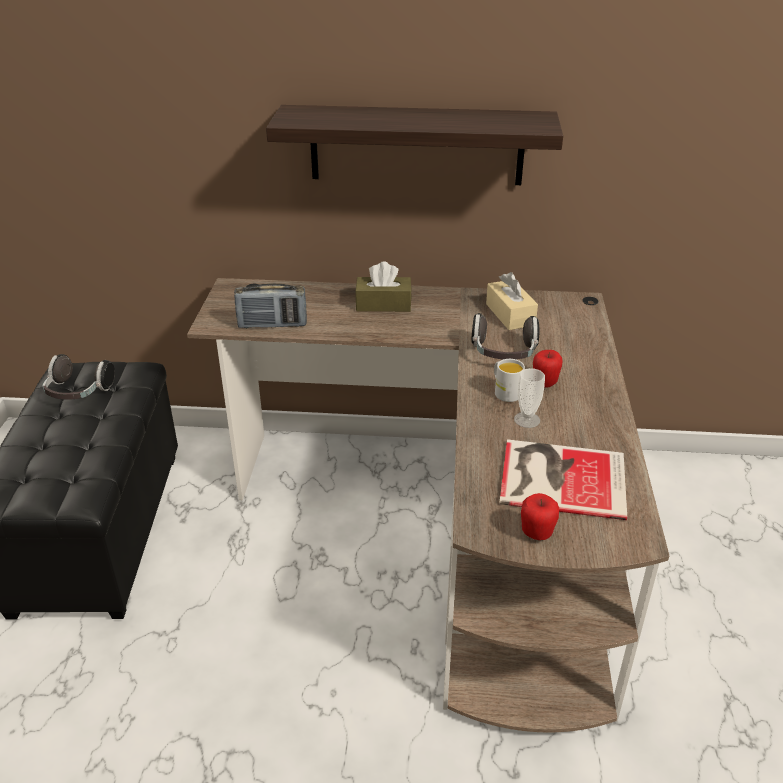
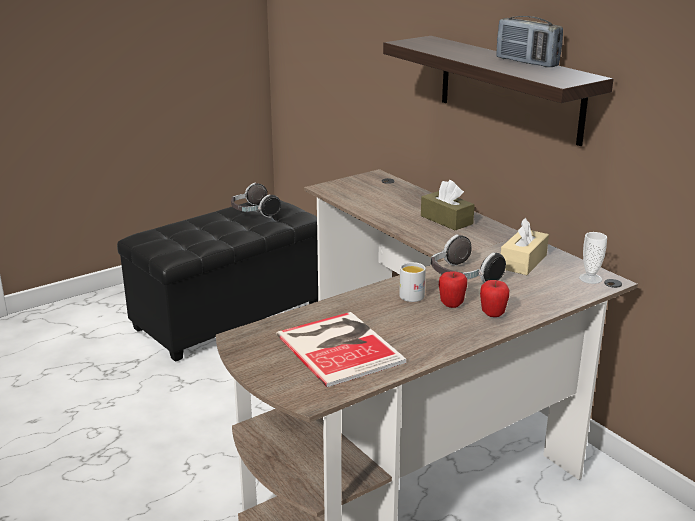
camera: 50 degrees right, 10 degrees down
(272, 325) = (356, 201): radio -> radio (526, 62)
(527, 420) = (391, 313): cup -> cup (590, 278)
(536, 534) = (262, 358): apple -> apple (493, 314)

